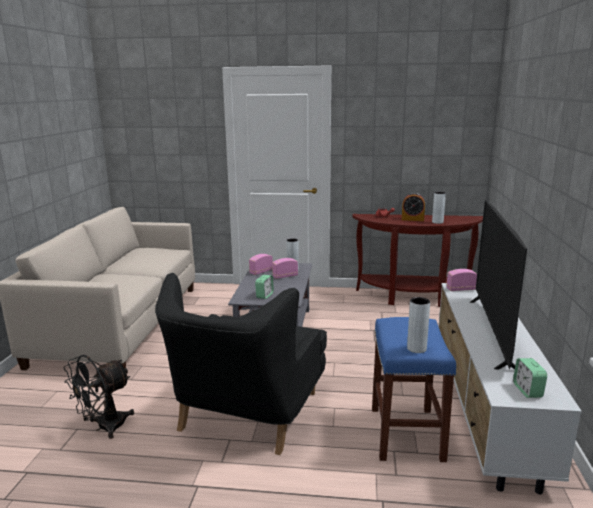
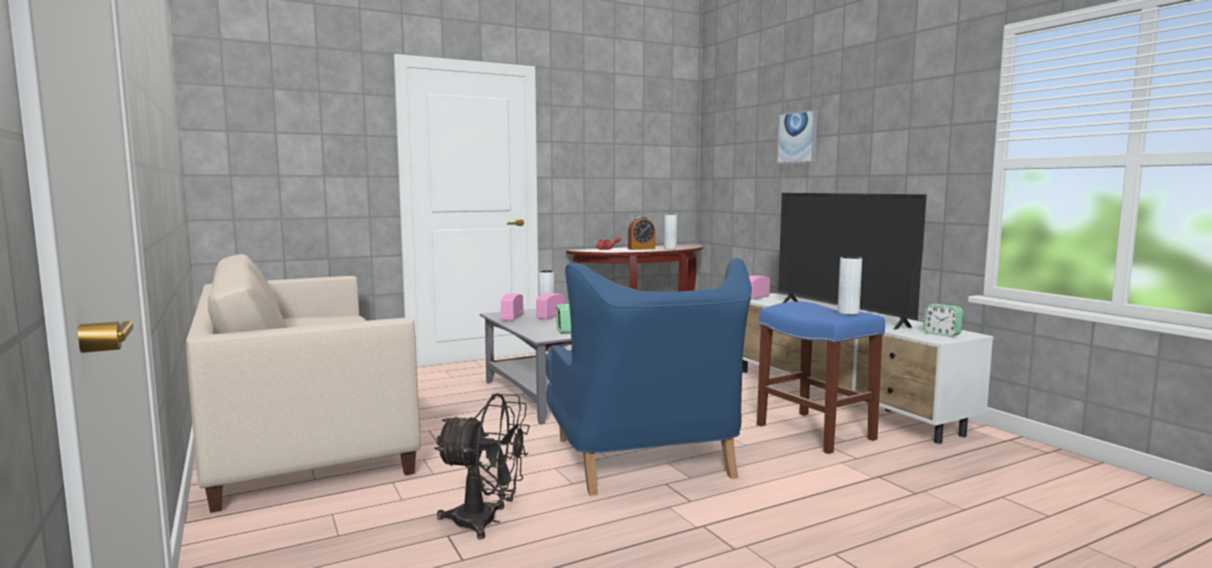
camera: 35 degrees left, 10 degrees down
(104, 427) = (486, 521): black fan -> black fan turned 90 degrees counterclockwise
(247, 413) = (644, 460): black armchair -> blue armchair
(536, 138) = (797, 137): none -> picture

